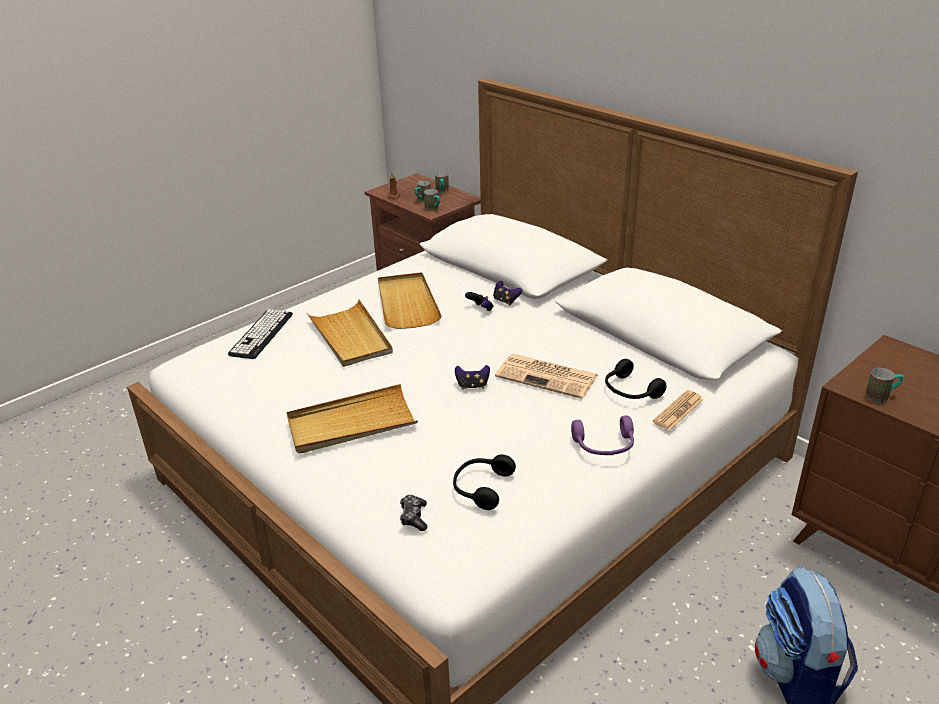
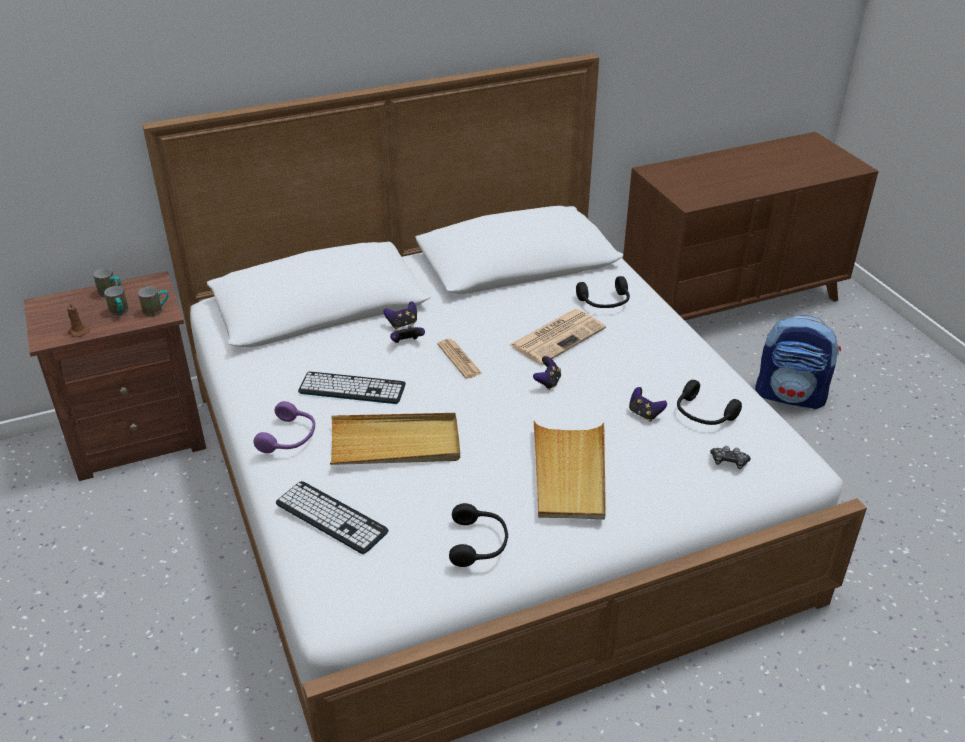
camera: 70 degrees left, 5 degrees up
(252, 399) = (479, 543): none -> black headphones
(407, 303) = (352, 388): beige tray -> keyboard
(459, 449) = (644, 414): none -> game controller
(604, 446) = (674, 337): purple headphones -> purple headphones (290, 437)
(678, 411) = (642, 290): newspaper -> newspaper (459, 359)
(881, 396) = (708, 197): mug -> none

